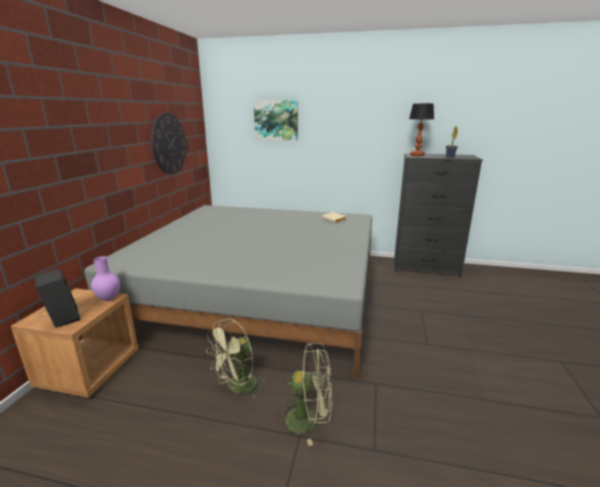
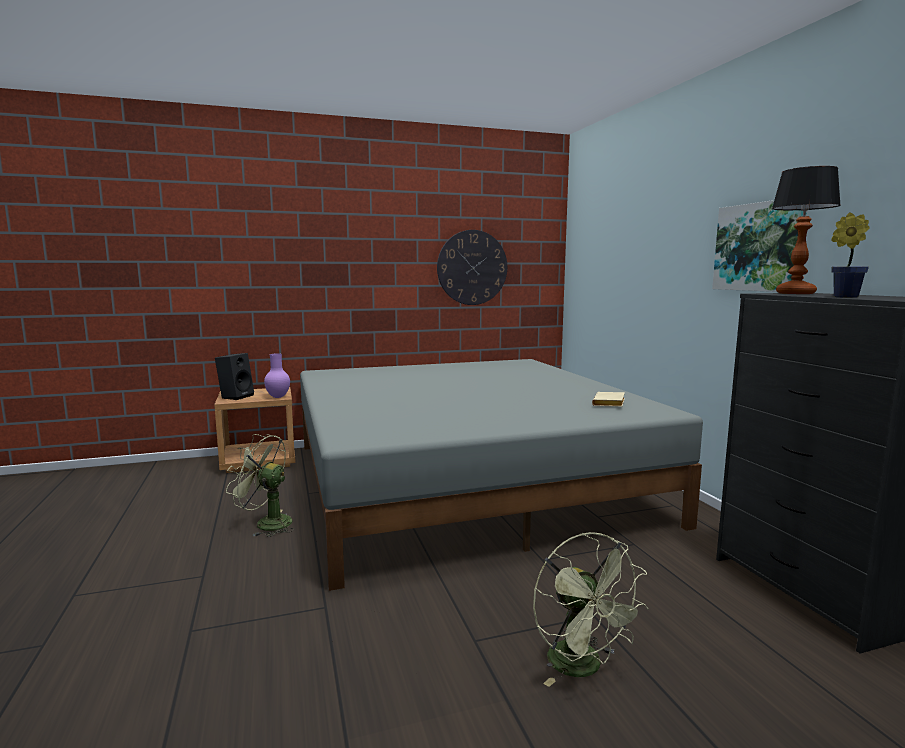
camera: 60 degrees right, 10 degrees down
(276, 120) = (628, 236): picture -> picture (759, 247)
(309, 420) = (229, 575): green fan -> green fan (583, 667)

